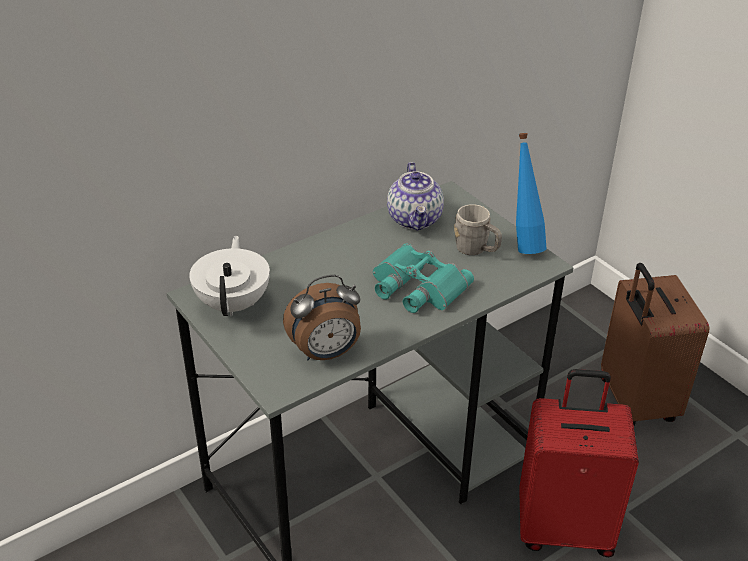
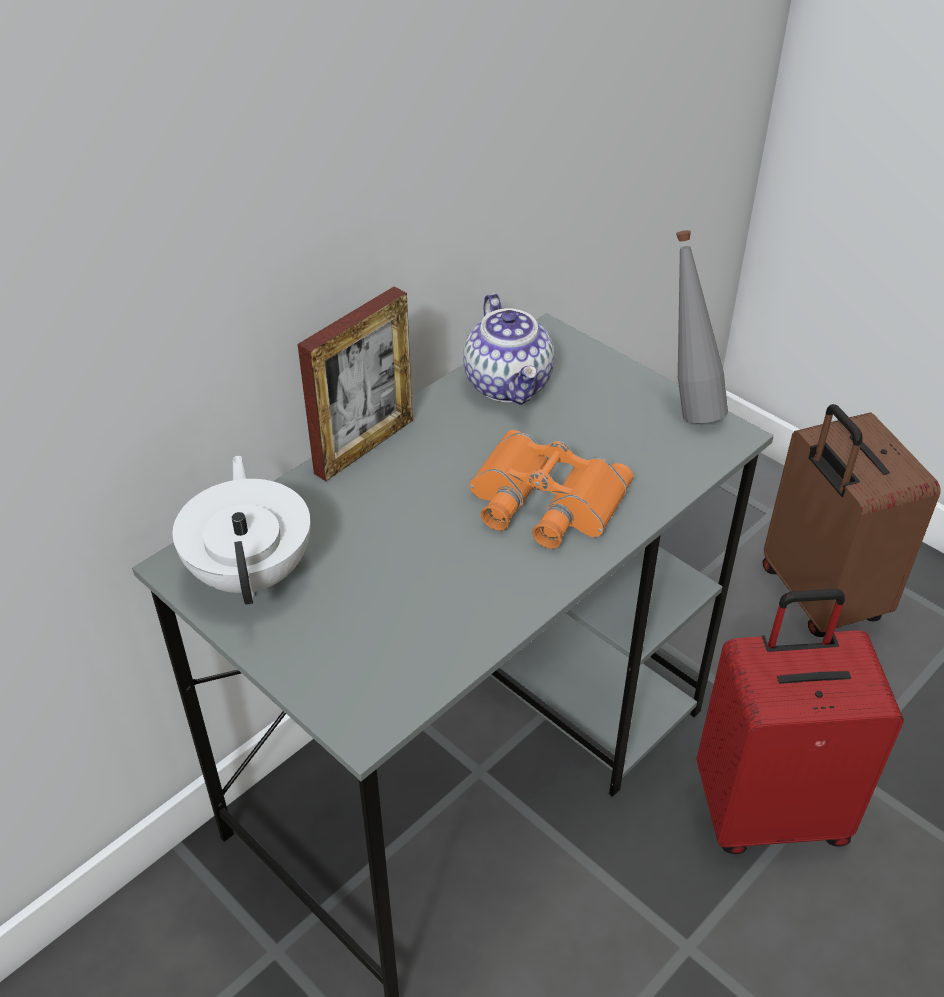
camera: 10 degrees left, 5 degrees up
(317, 244) = (364, 446): none -> picture frame
(326, 353) = (429, 643): alarm clock -> none
(416, 287) = (543, 502): turquoise binoculars -> orange binoculars
(476, 250) = (618, 425): grey mug -> none
(523, 244) = (687, 406): blue bottle -> grey bottle

